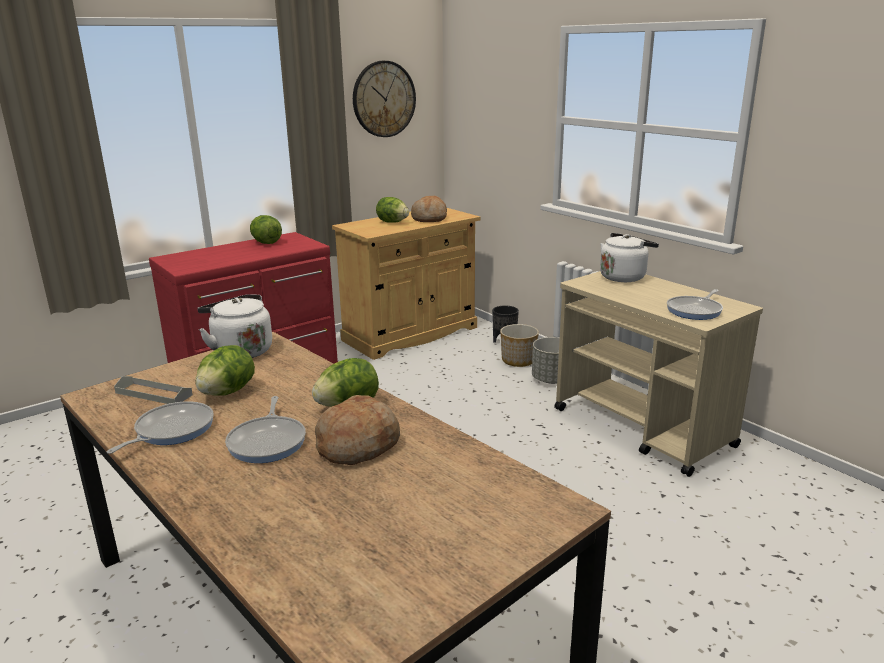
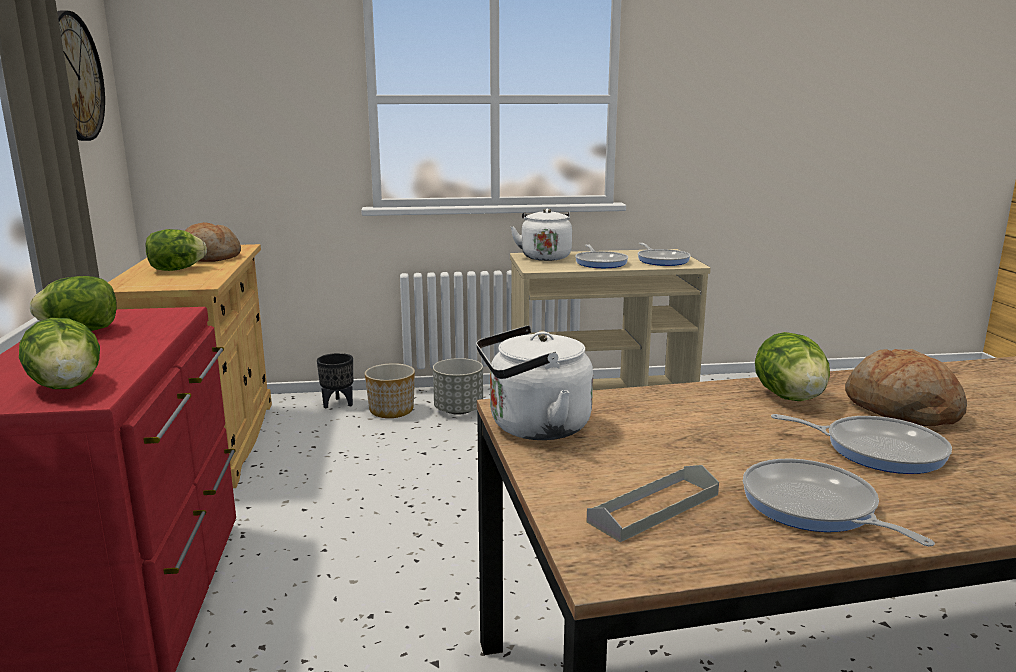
camera: 60 degrees left, 5 degrees down
(227, 392) = (693, 454): lettuce -> lettuce (67, 387)
(640, 295) = (600, 262): none -> frying pan

